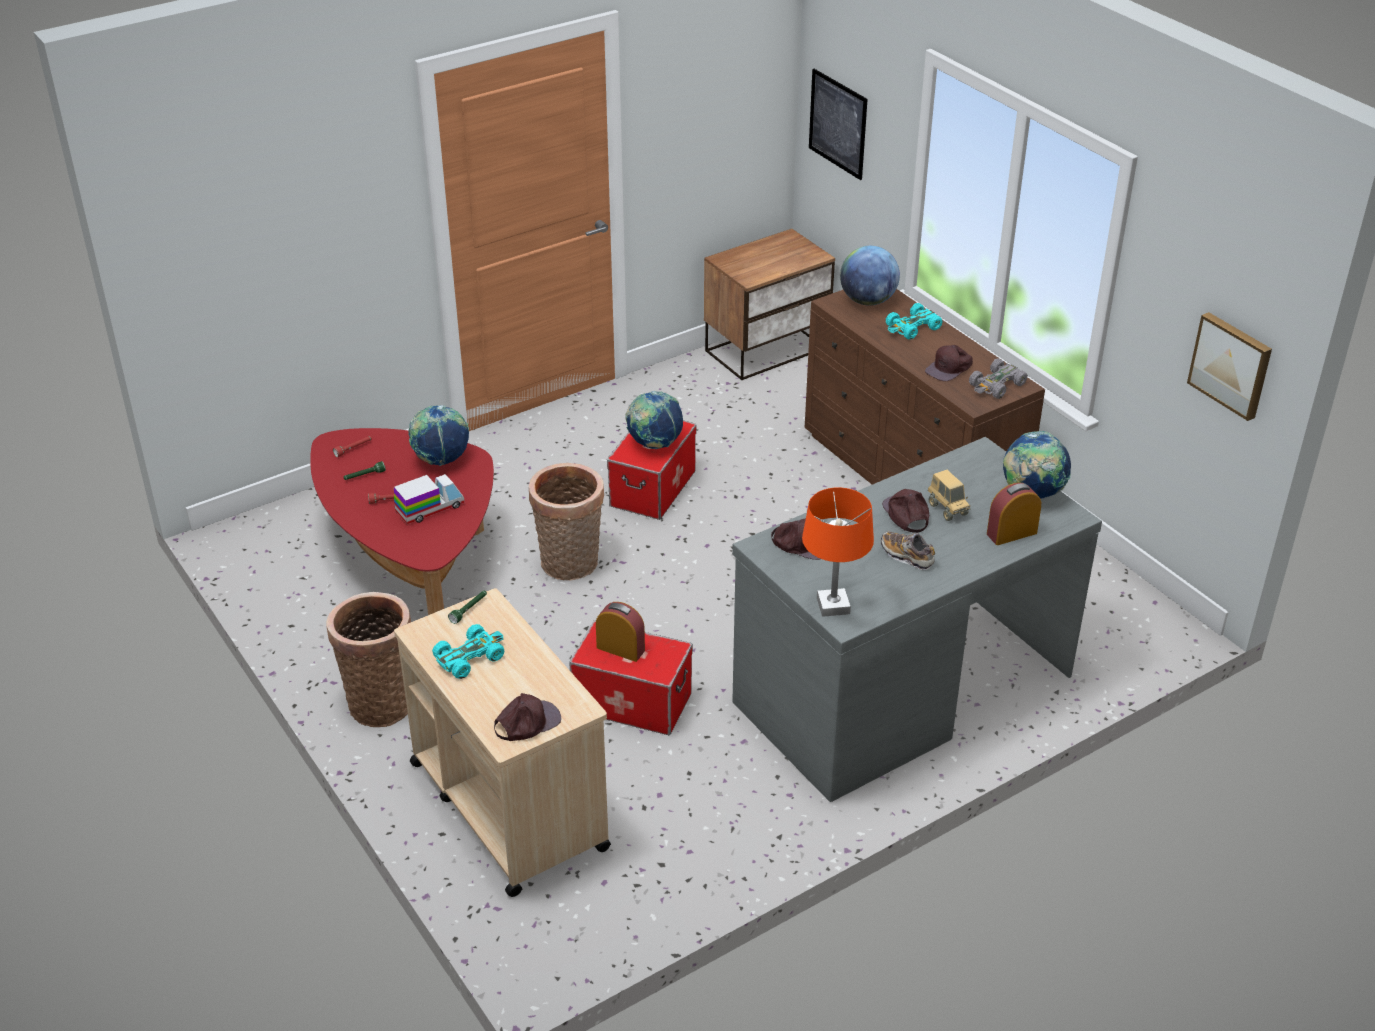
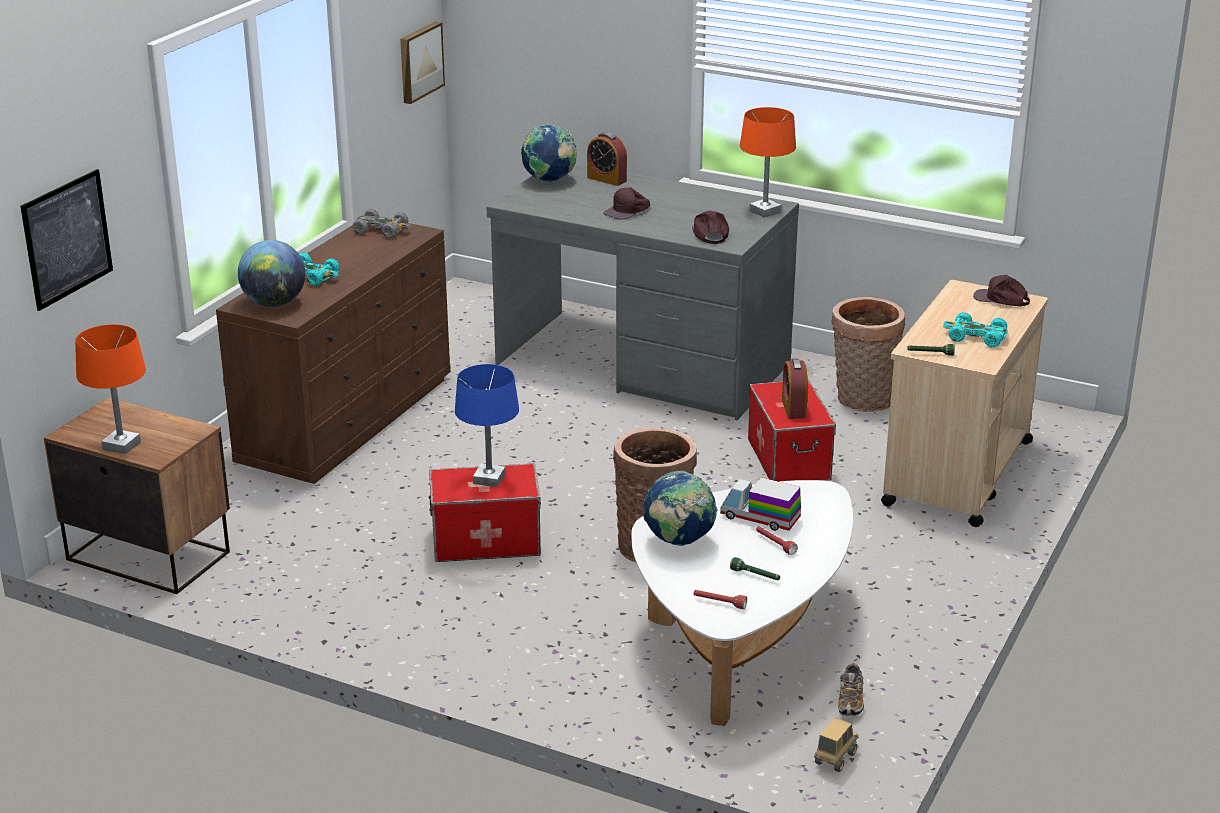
camera: 120 degrees left, 10 degrees down
(380, 701) = (938, 572): basket -> basket (862, 401)
(411, 558) = (742, 638): red coffee table -> white coffee table
(654, 444) = (489, 479): globe -> blue table lamp
(751, 250) = (122, 445): none -> orange table lamp
(906, 556) = (677, 202): shoe -> shoe (850, 701)
(947, 509) = (603, 200): toy truck -> toy truck (835, 759)
(949, 368) = (371, 250): brown cap -> none

